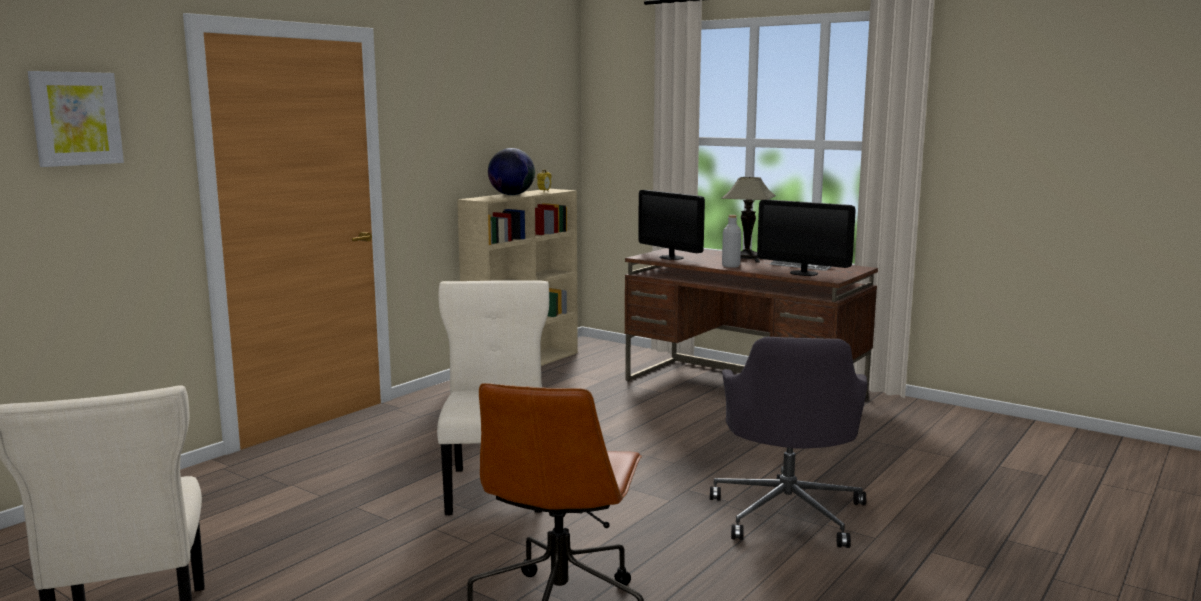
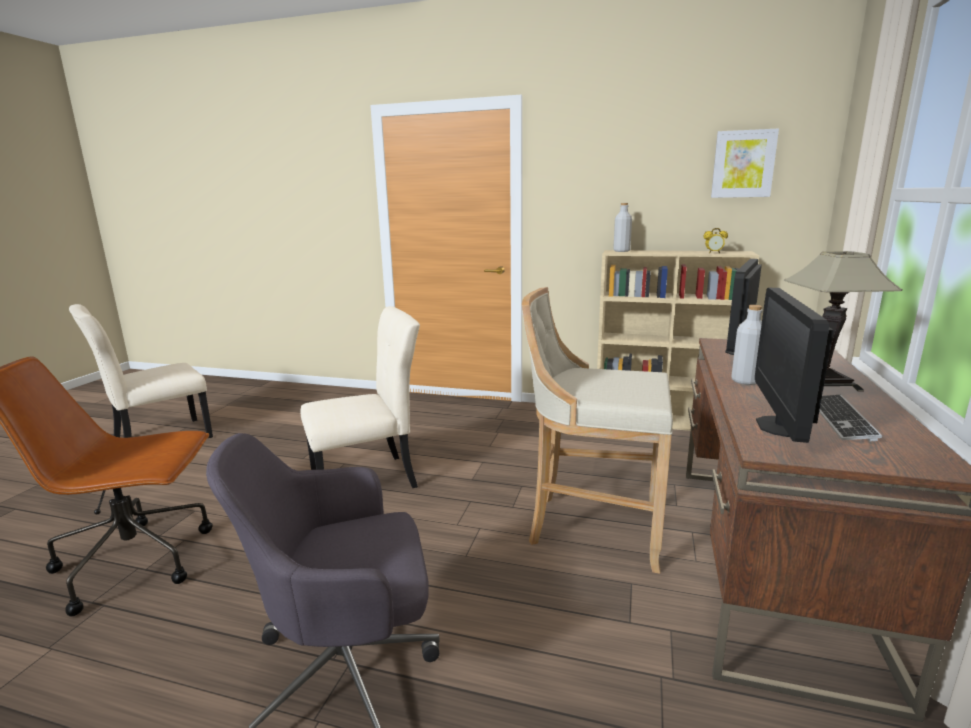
camera: 70 degrees right, 5 degrees up
(76, 118) = (312, 177): picture -> picture (743, 164)
(480, 198) = (621, 251): none -> grey bottle
(511, 195) = (665, 251): globe -> none
(669, 420) = (591, 527): none -> beige stool

